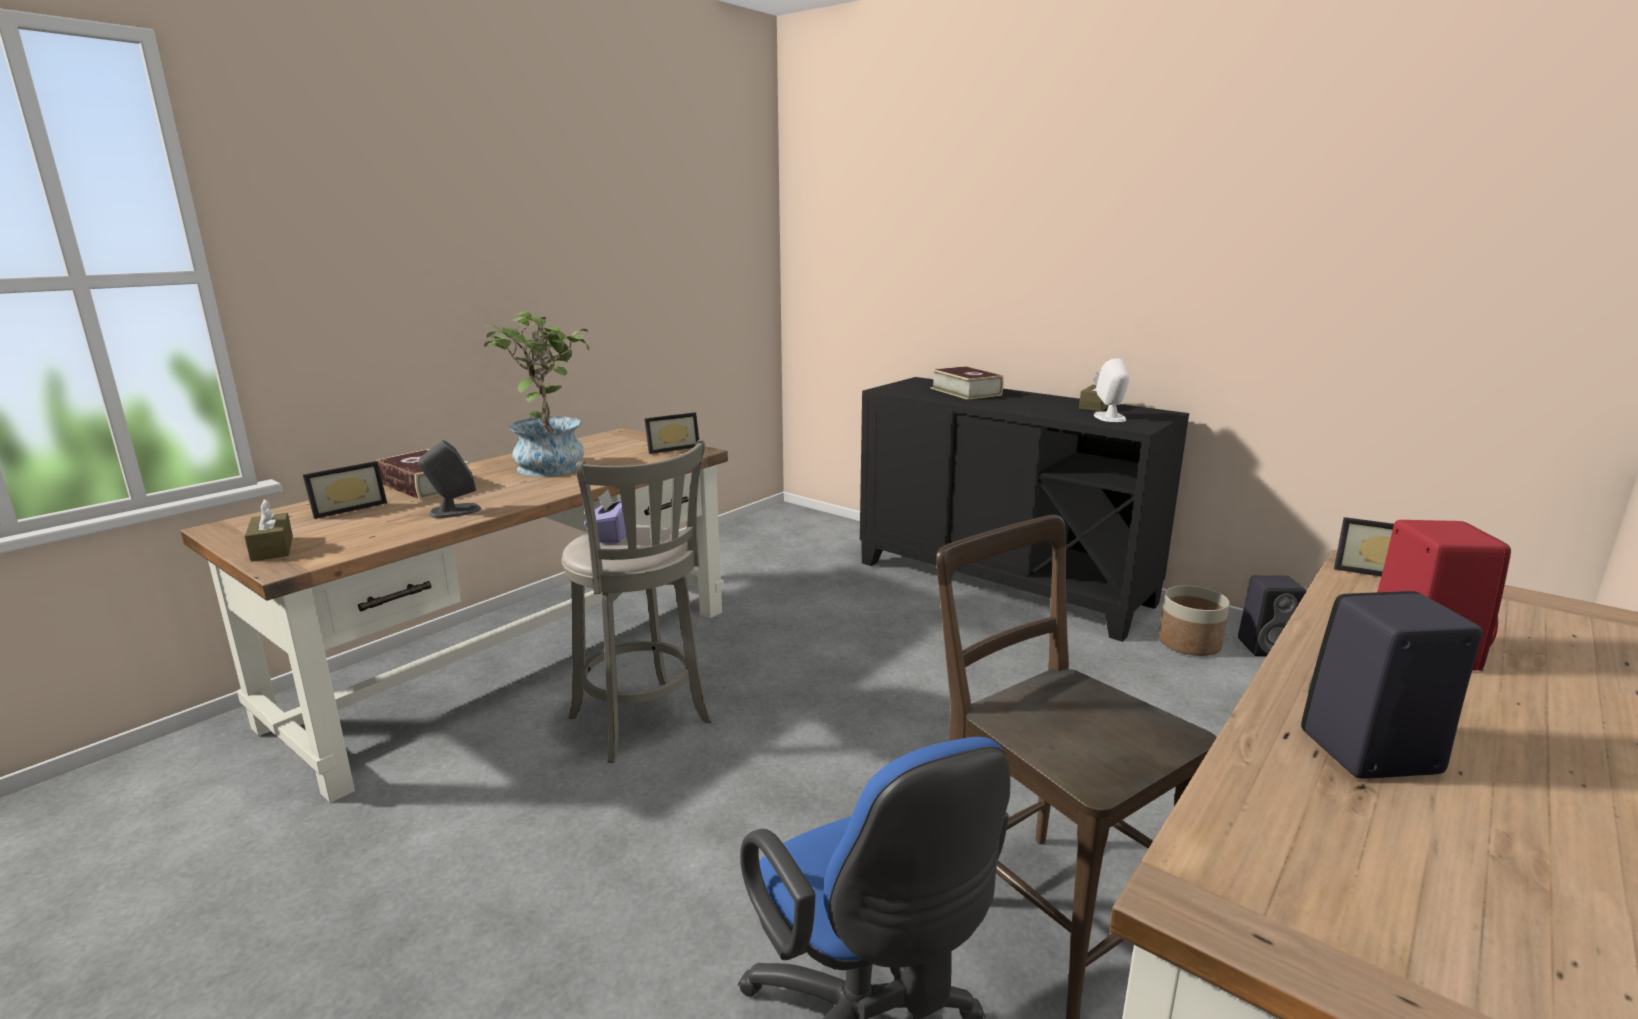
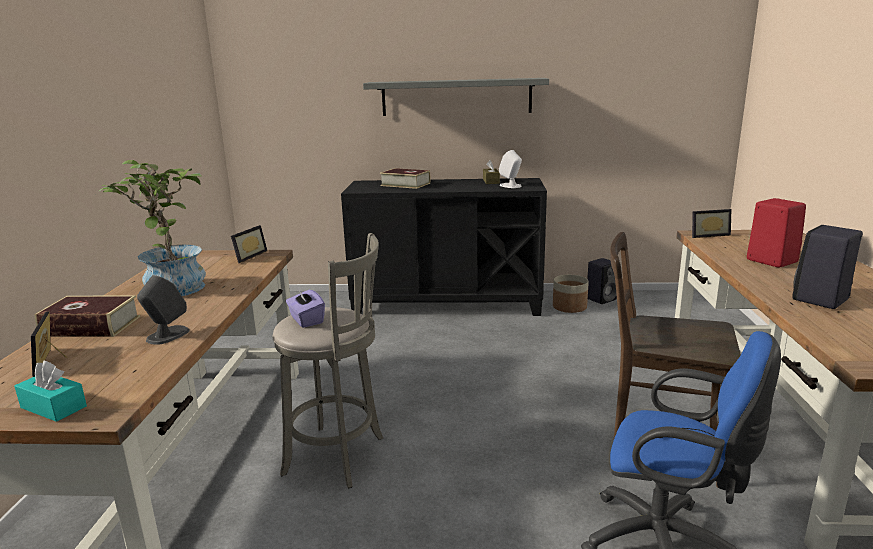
camera: 35 degrees left, 0 degrees up
(272, 548) = (53, 407): brown tissue box -> turquoise tissue box
(347, 508) = (54, 360): picture frame -> picture frame turned 150 degrees clockwise
(1071, 266) = (456, 97): none -> grey shelf

